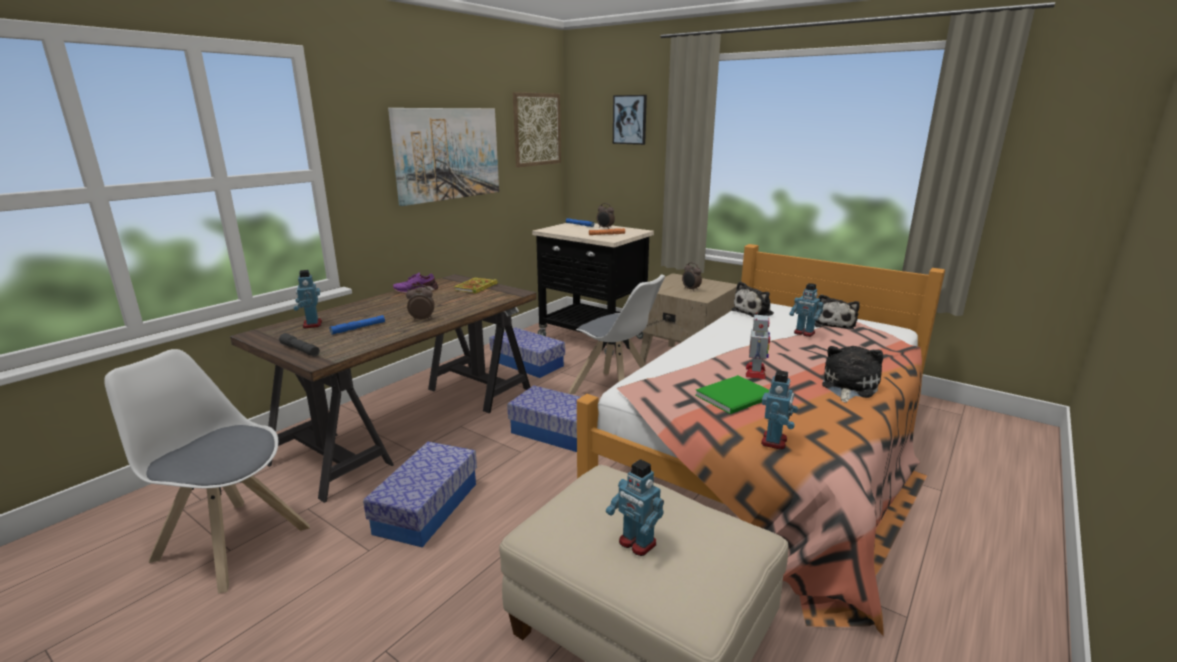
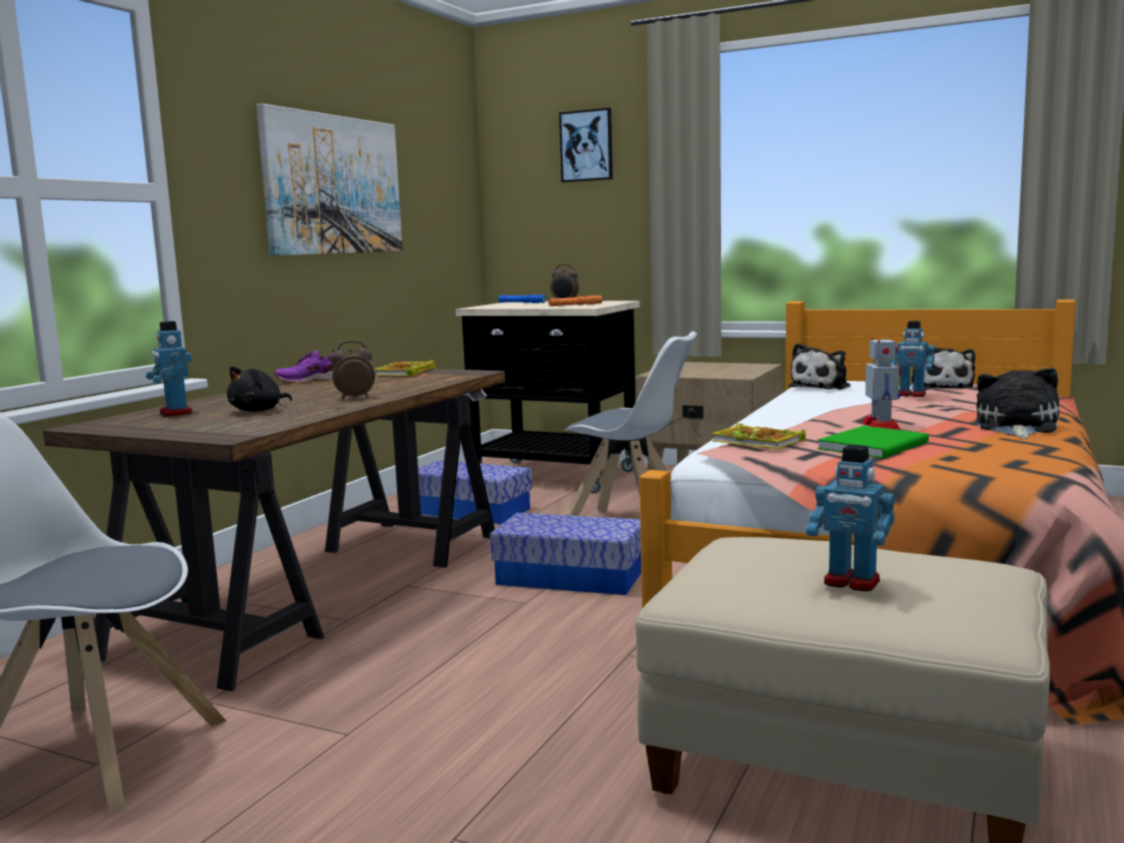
camera: 10 degrees left, 10 degrees down
(300, 350) = (186, 431): grey flashlight -> none
(358, 328) = (259, 410): blue flashlight -> black plush toy
(427, 507) = (413, 677): storage box -> none
(537, 128) = (447, 163): picture -> none
(662, 382) = (760, 442): none -> book
(691, 289) = (716, 371): alarm clock -> none
(774, 441) = (967, 472): toy robot -> none

